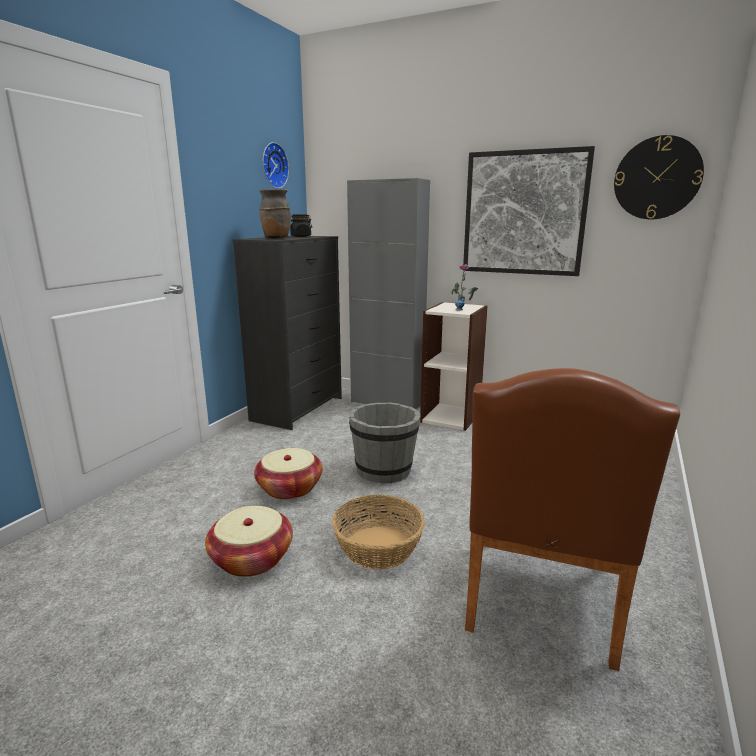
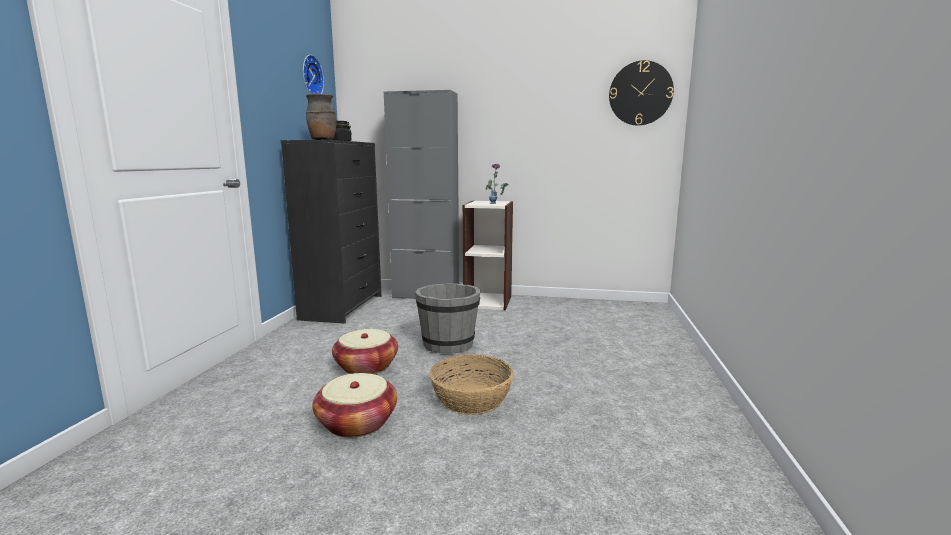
camera: 15 degrees left, 5 degrees down
(524, 213) = (539, 122): picture -> none
(540, 605) = (623, 418): brown chair -> none

